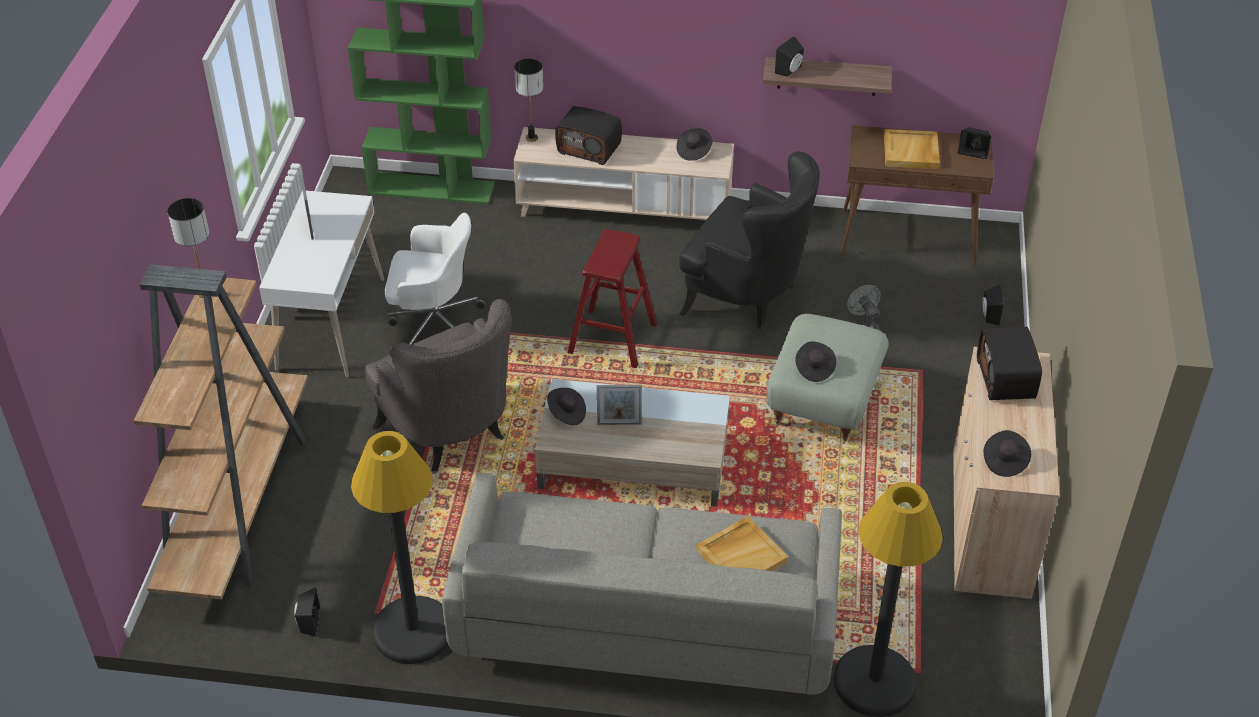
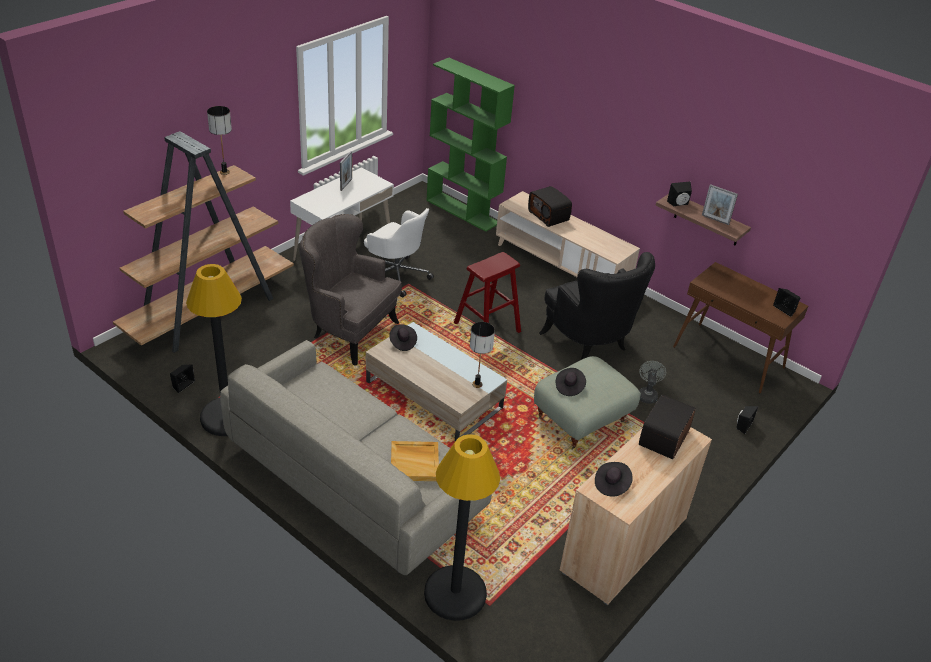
camera: 30 degrees right, 5 degrees down
(451, 433) = (349, 331): grey armchair -> grey armchair turned 120 degrees clockwise
(532, 138) = (521, 198): table lamp -> table lamp (477, 384)
(619, 423) = (426, 362): picture frame -> picture frame (715, 220)
(693, 151) = (610, 242): black hat -> none
(911, 152) = (741, 291): beige tray -> none

